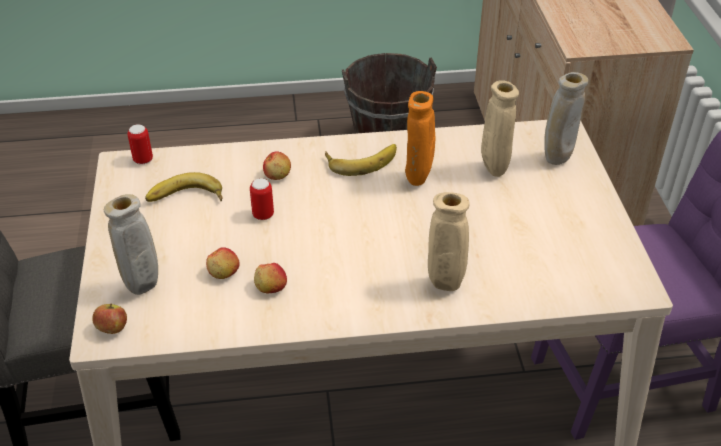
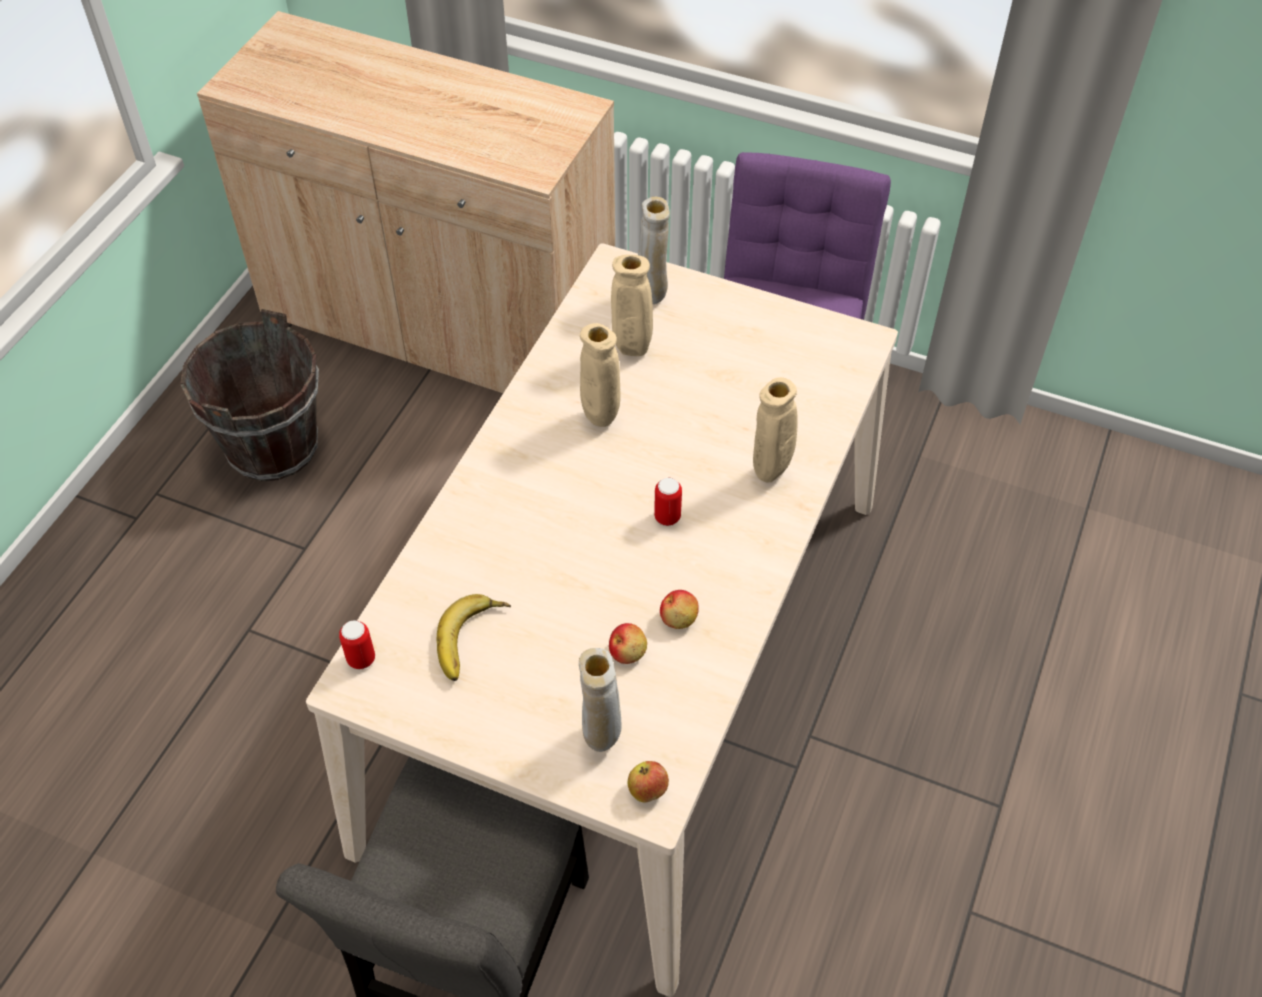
camera: 60 degrees left, 10 degrees up
(263, 215) = (557, 578): can -> can (667, 517)
(278, 175) = (497, 536): apple -> none
(361, 160) = (529, 450): banana -> none
(418, 180) = (601, 418): orange vase -> beige vase

